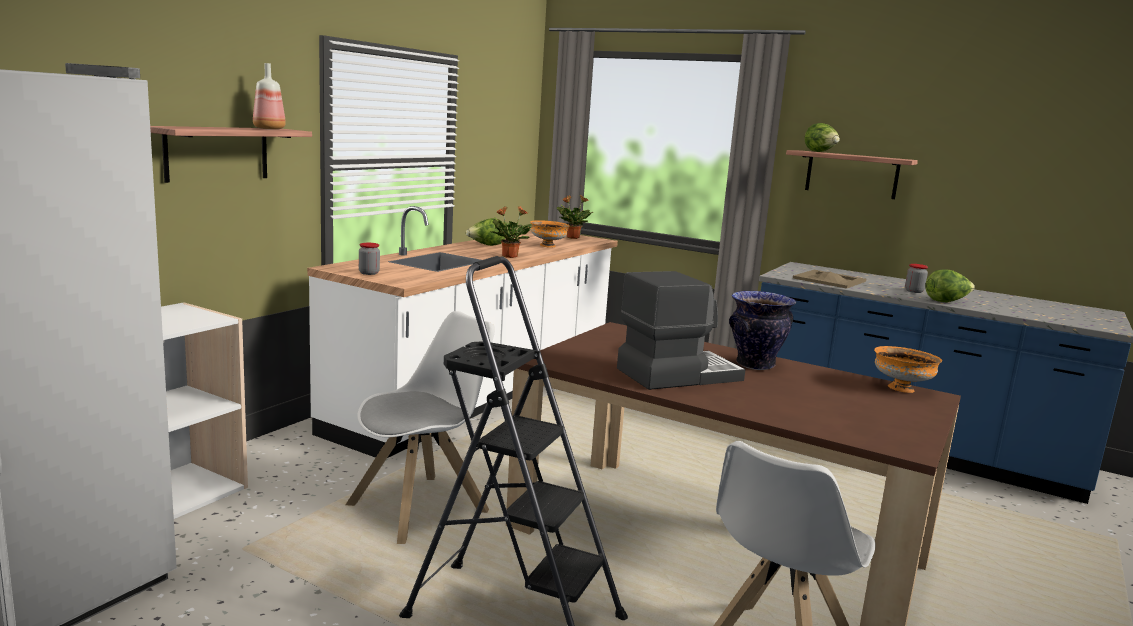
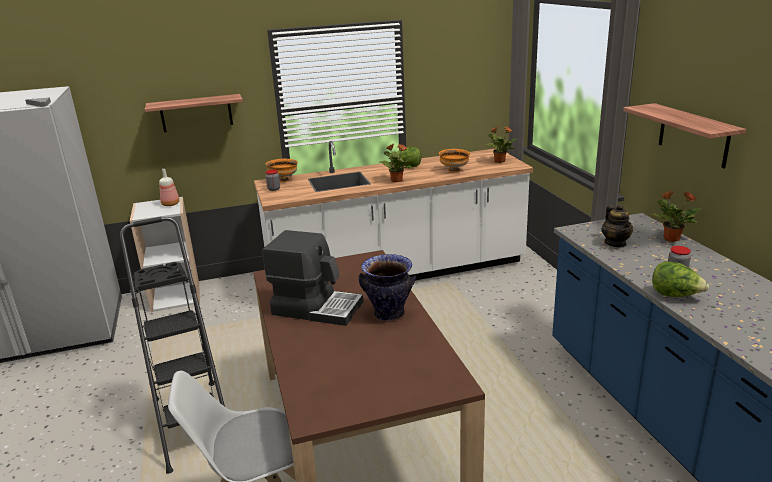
camera: 45 degrees right, 10 degrees up
(269, 129) = (220, 98): bottle -> bottle (171, 204)
(421, 507) = (250, 342): chair -> none
(820, 152) = (656, 111): lettuce -> none
(829, 279) = (615, 243): beige tray -> teapot
(852, 273) = (670, 238): none -> potted plant
(901, 388) = (448, 369): orange bowl -> orange bowl (283, 180)

